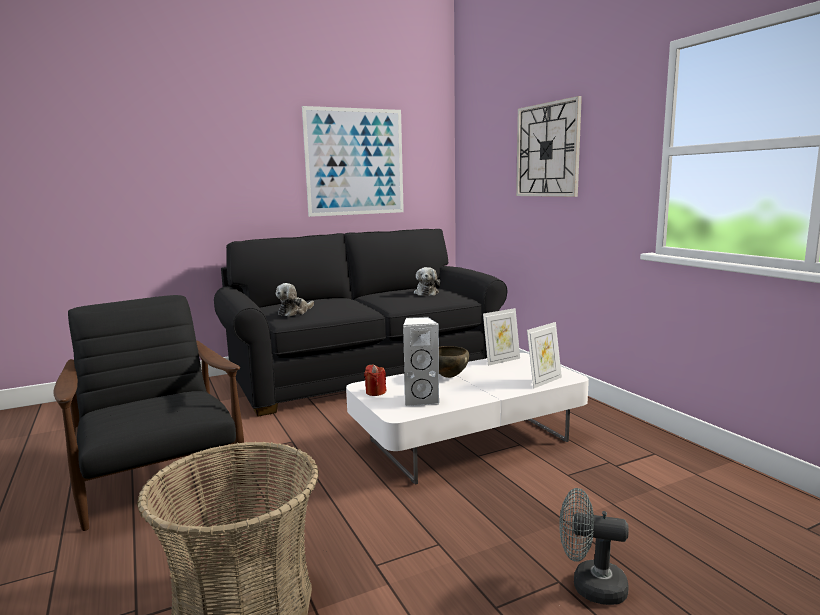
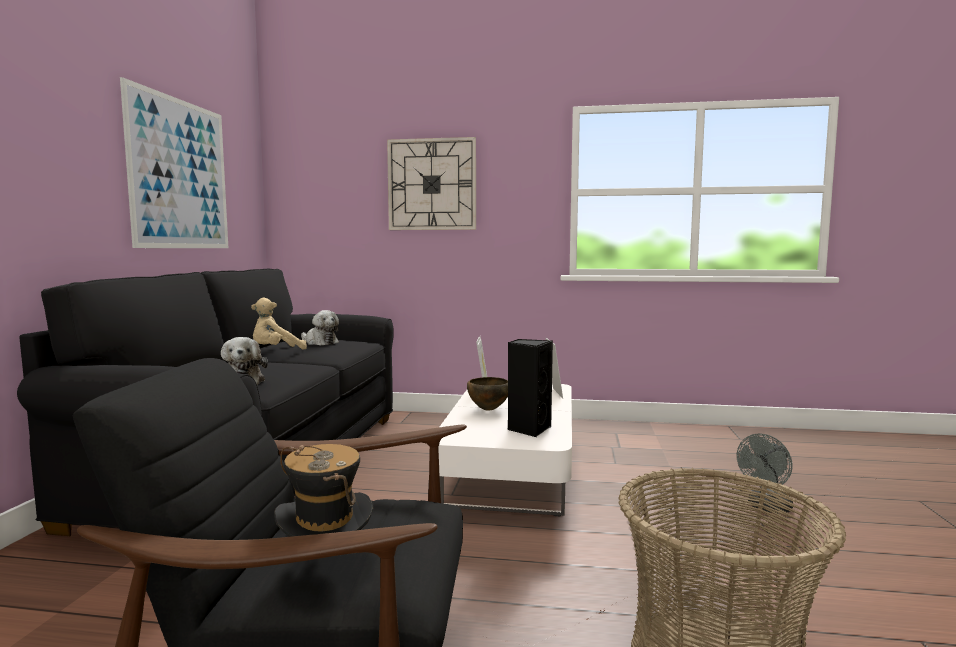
camera: 55 degrees left, 5 degrees down
(115, 413) = (326, 565): none -> hat
(375, 392) = (478, 438): red candle -> none
(380, 295) = (276, 351): none -> beige plush toy
(421, 400) = (528, 429): white speaker -> black speaker

